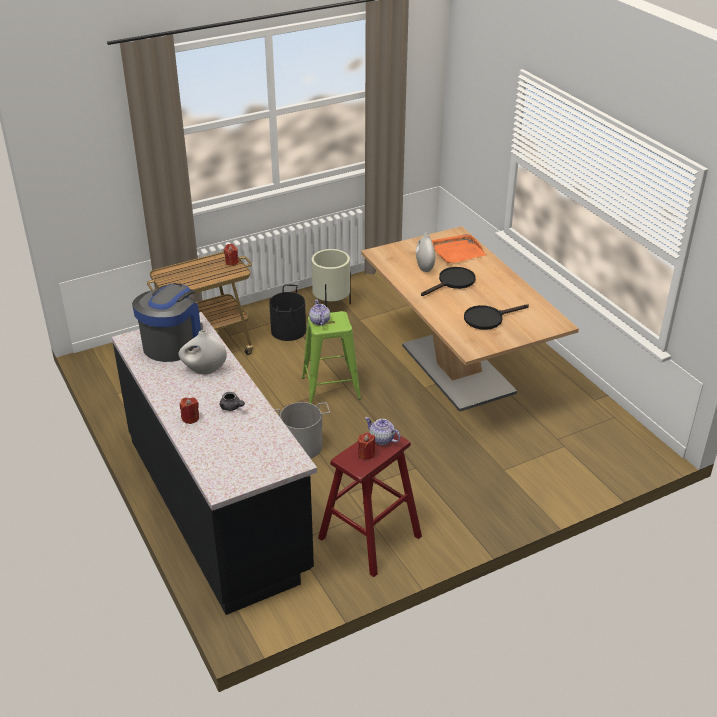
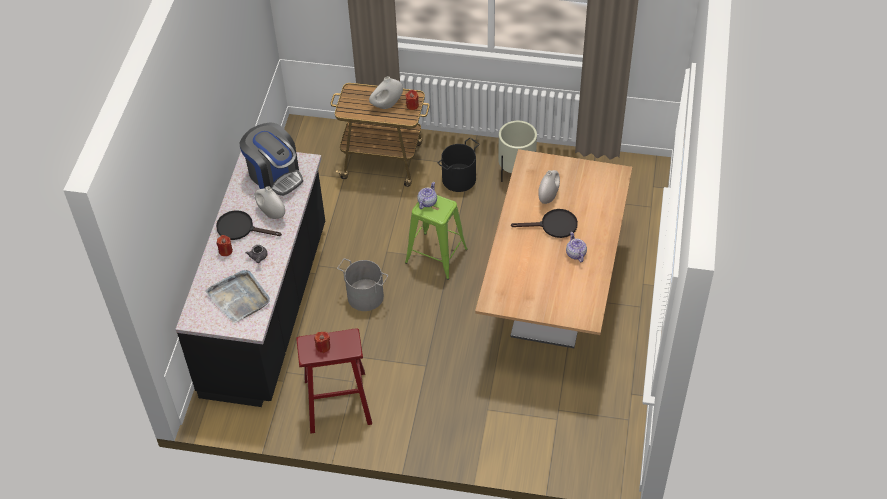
camera: 40 degrees right, 15 degrees up
(172, 343) = (274, 175): coffee machine -> coffee machine turned 75 degrees clockwise
(207, 270) = (387, 105): none -> white vase
(250, 446) = (239, 297): none -> grey tray
(381, 439) = (345, 341): teapot -> teapot (575, 254)
(457, 251) = (595, 193): orange tray -> none
(488, 318) = (539, 279): black frying pan -> black frying pan (240, 228)

